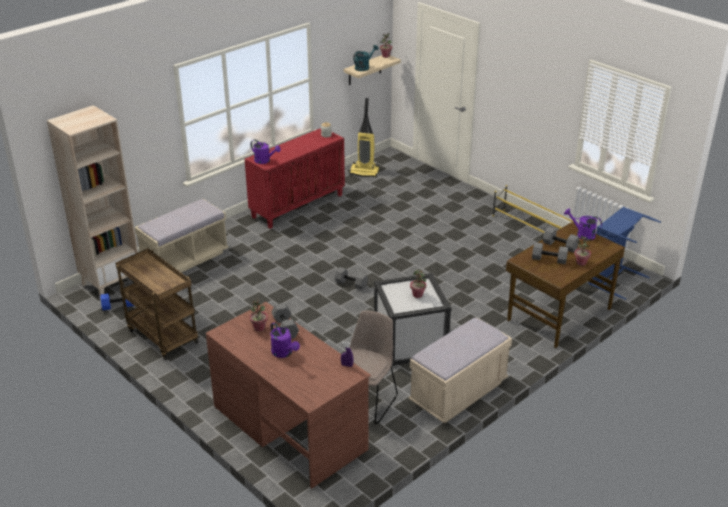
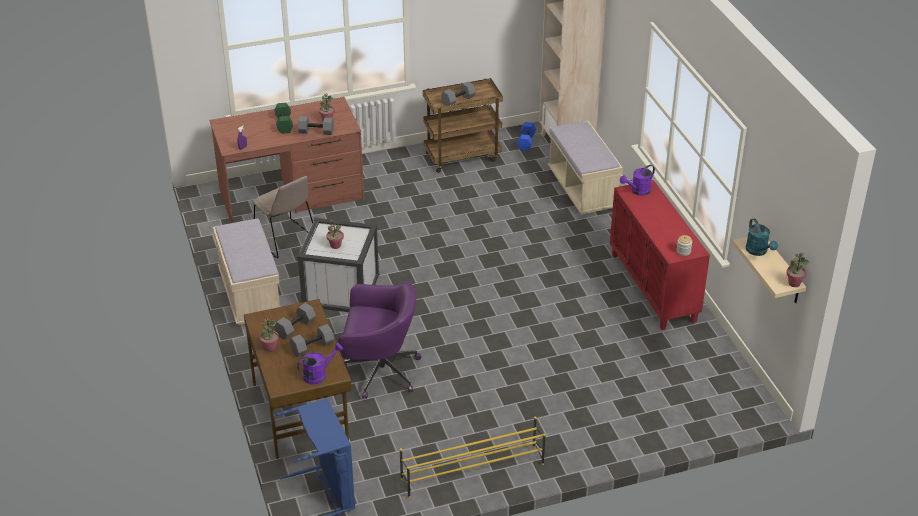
camera: 115 degrees right, 5 degrees up
(284, 353) = (284, 124): purple watering can -> green dumbbell
(350, 284) = (464, 282): grey dumbbell -> grey dumbbell (458, 100)
(364, 172) = (716, 369): vacuum cleaner -> none
(485, 293) = (379, 371): none -> purple office chair

